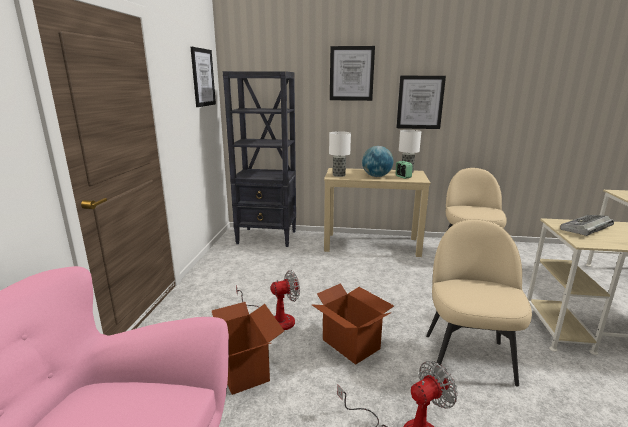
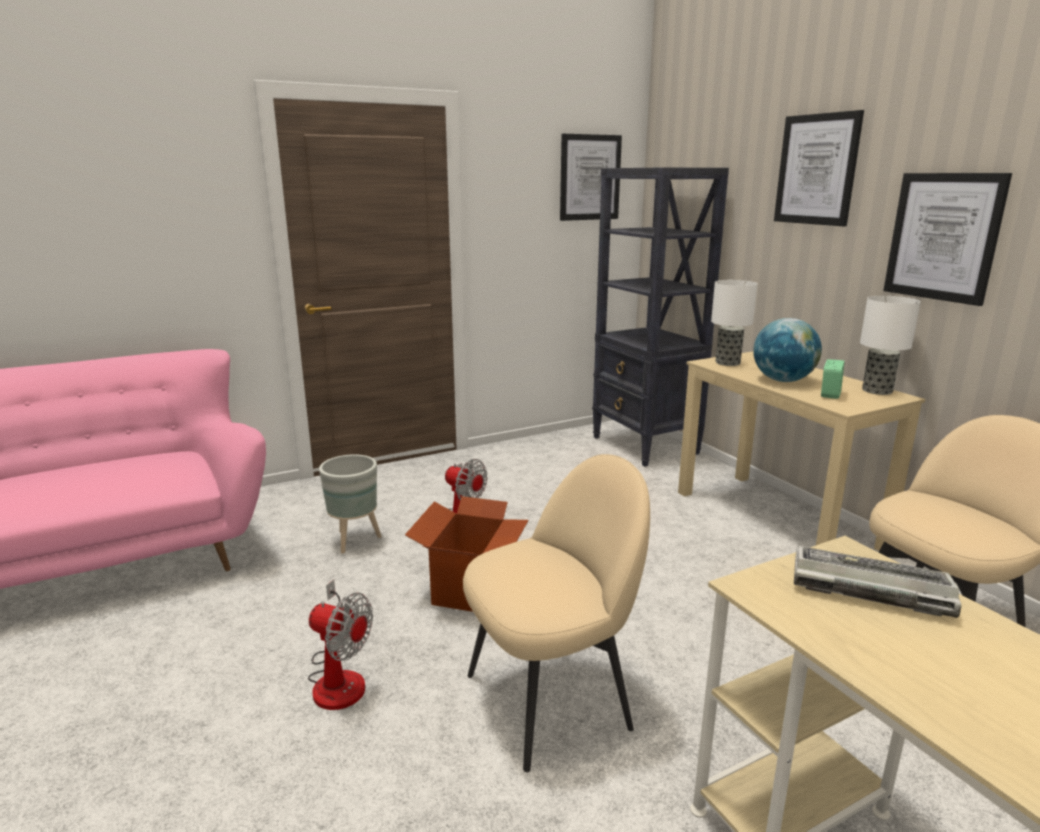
camera: 55 degrees right, 0 degrees up
(241, 371) = (353, 540): cardboard box -> grey planter

